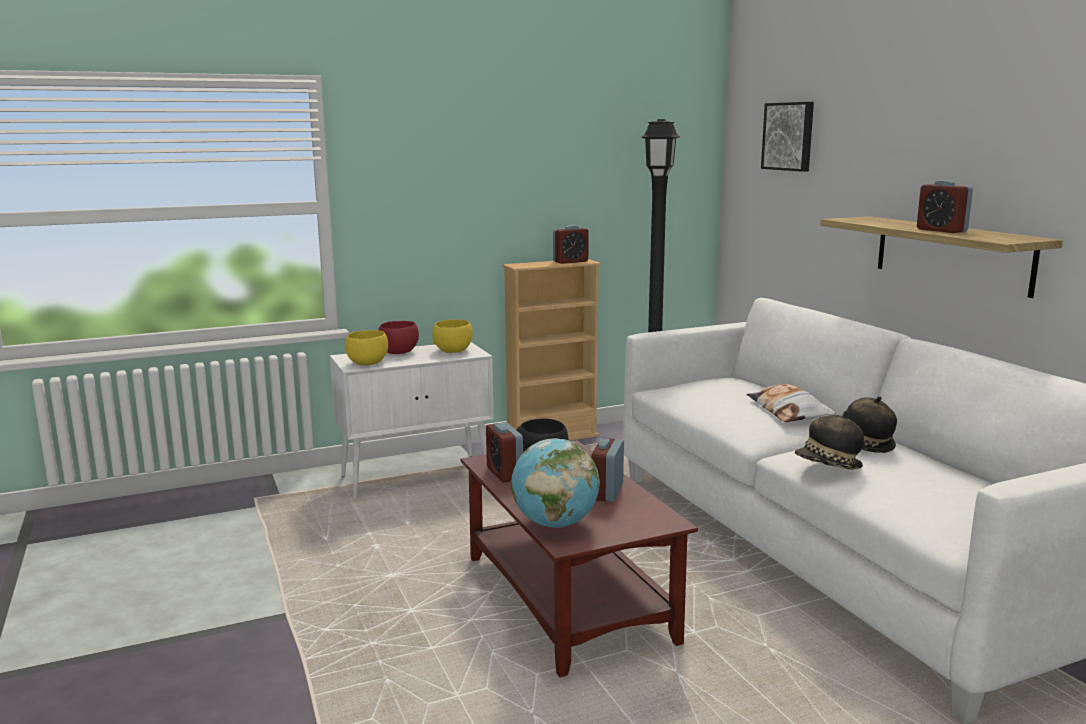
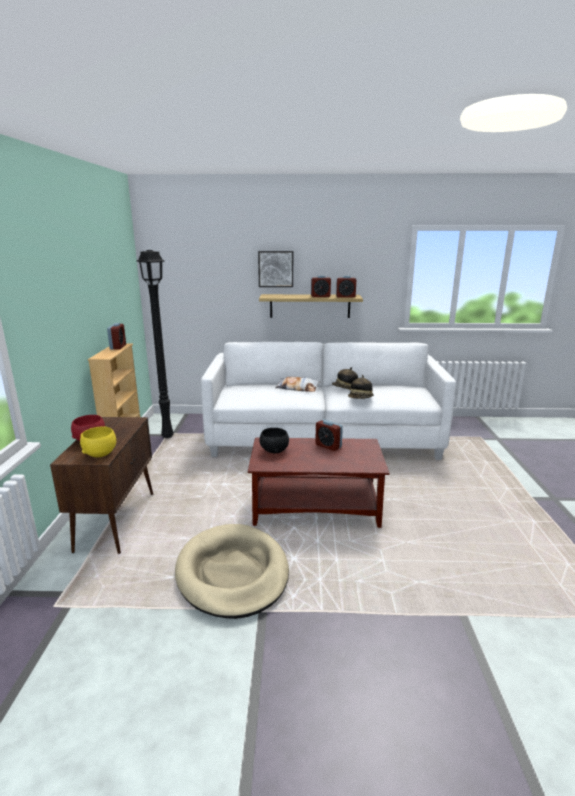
camera: 65 degrees left, 5 degrees up
(354, 574) = (232, 573): none -> beige dog bed
(417, 476) = (116, 520): white cabinet -> brown cabinet
(453, 351) = (118, 424): yellow bowl -> none
(504, 474) = (283, 463): alarm clock -> alarm clock (345, 297)
(555, 524) = (354, 464): globe -> none
(789, 136) = (197, 257): picture -> picture (276, 269)

